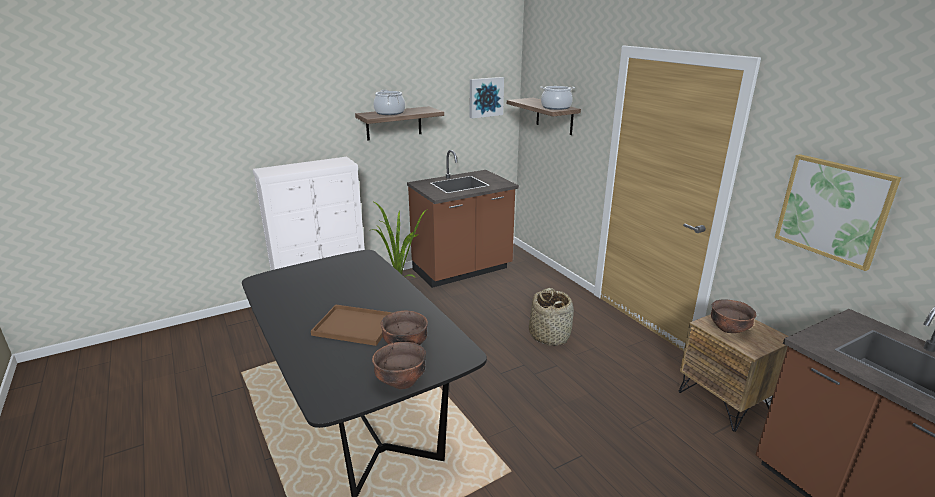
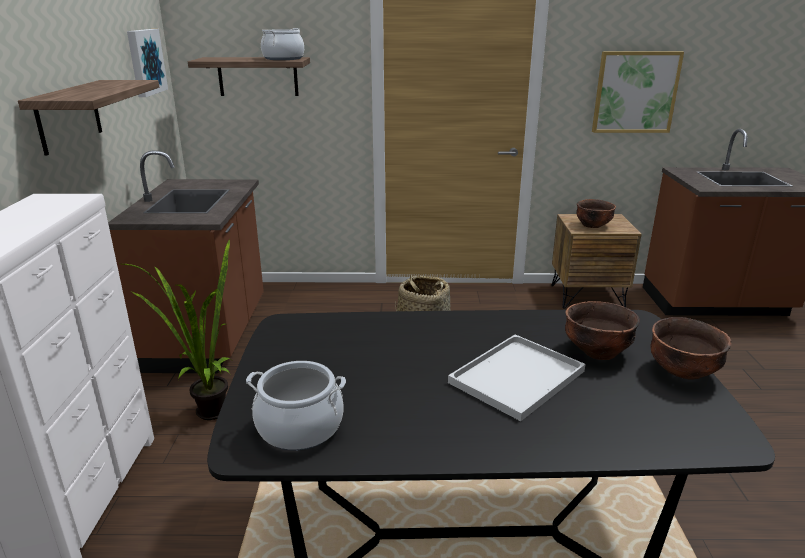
camera: 60 degrees left, 0 degrees up
(356, 326) = (517, 375): brown tray -> white tray
(389, 113) = (84, 91): cooking pot -> cooking pot (300, 427)

